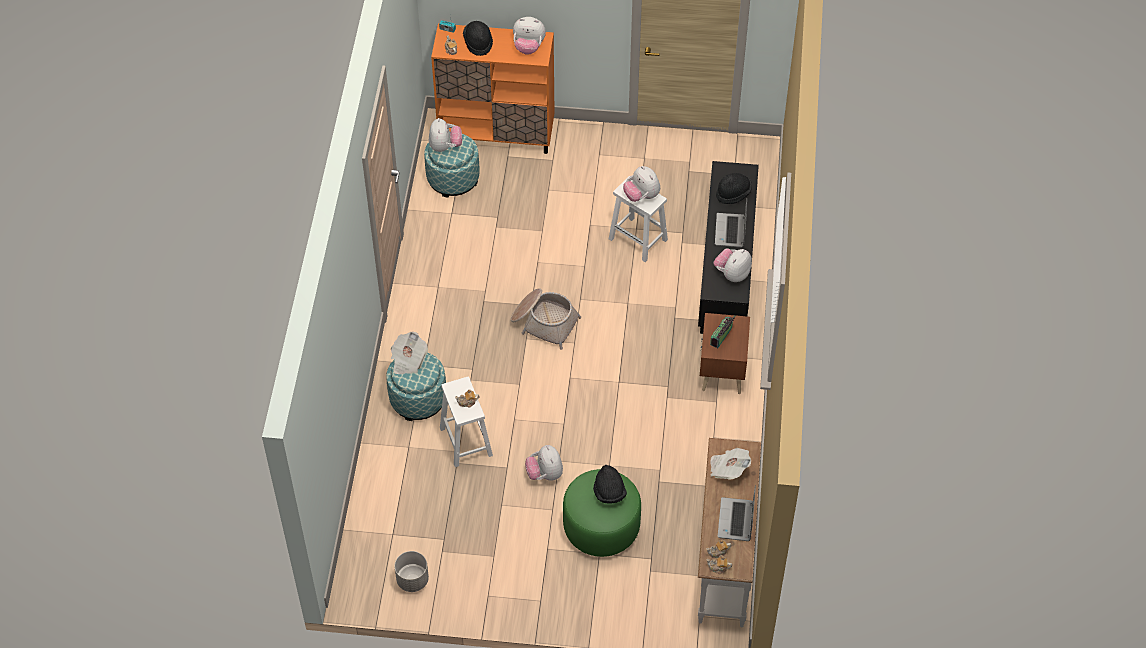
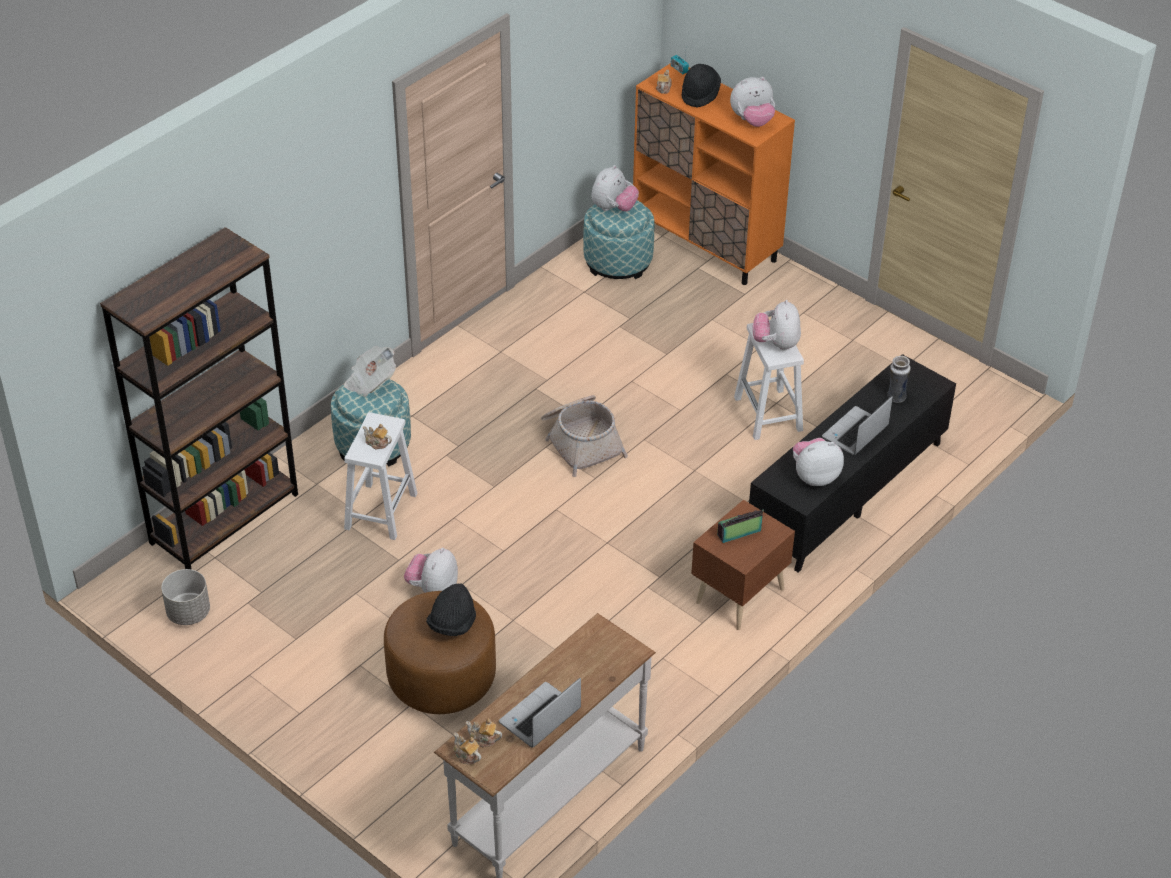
camera: 35 degrees right, 10 degrees down
(373, 504) = (225, 518): none -> brown bookcase
(528, 47) = (752, 121): plush toy -> plush toy turned 60 degrees counterclockwise
(601, 527) = (441, 677): green ottoman -> brown ottoman
(728, 469) = (586, 657): newspaper -> none
(733, 194) = (896, 397): black hat -> vase

